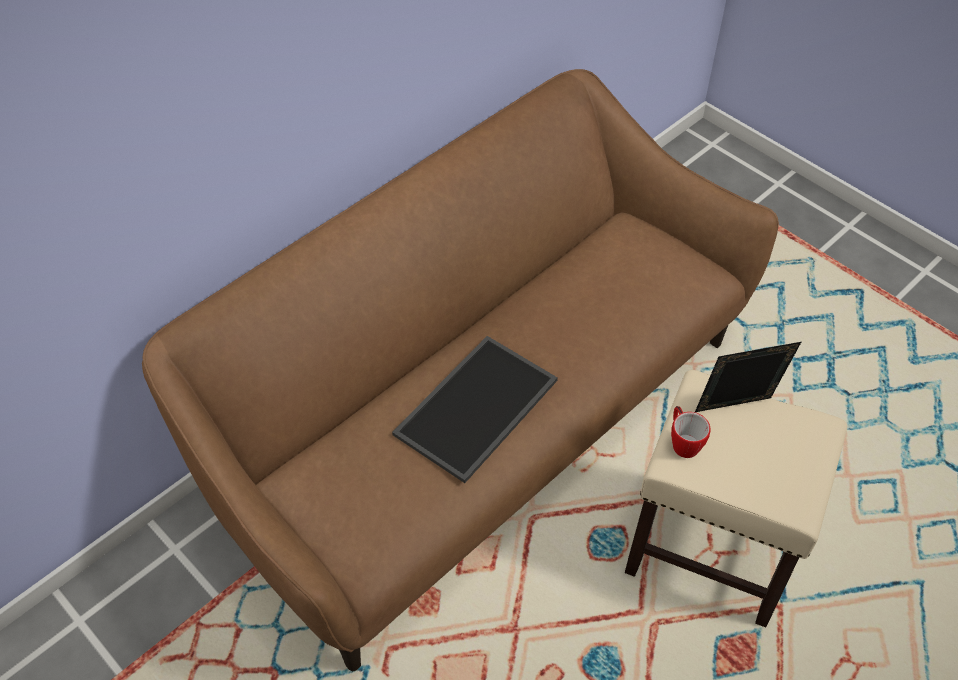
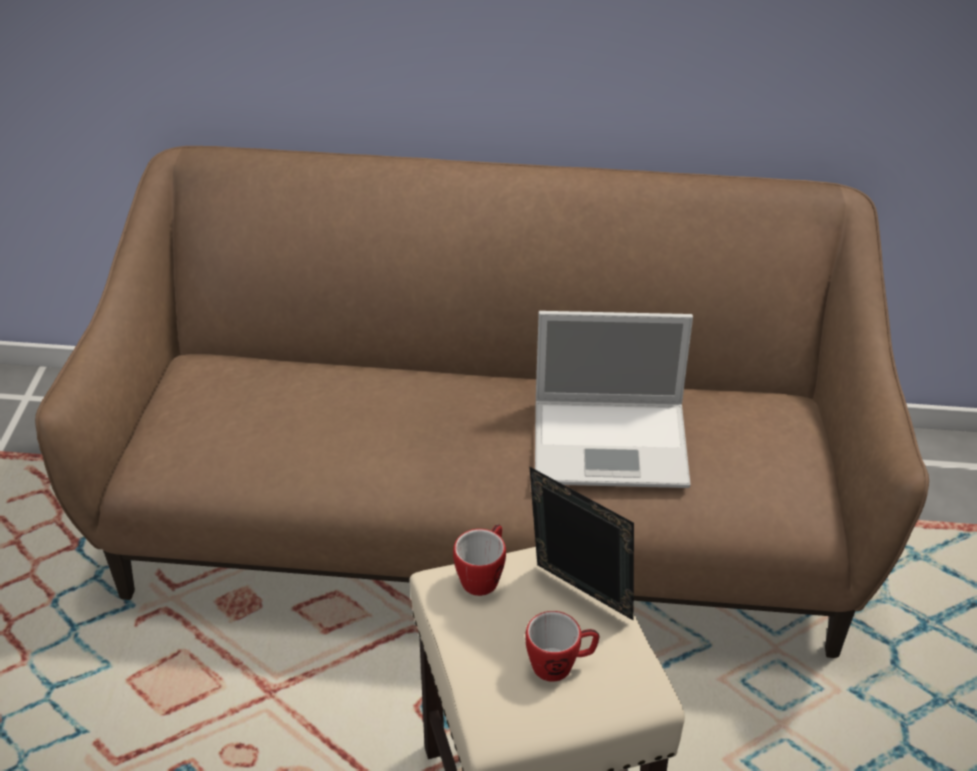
camera: 50 degrees right, 10 degrees down
(477, 409) = (398, 431): tray -> none
(587, 317) = (613, 443): none -> laptop
(777, 451) = (561, 665): none -> mug

